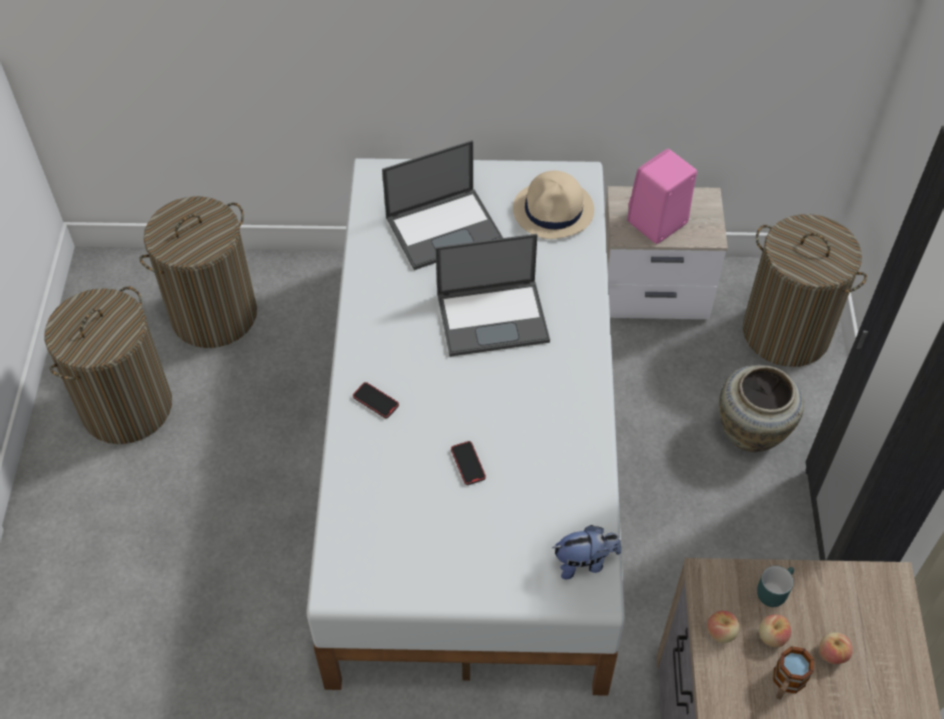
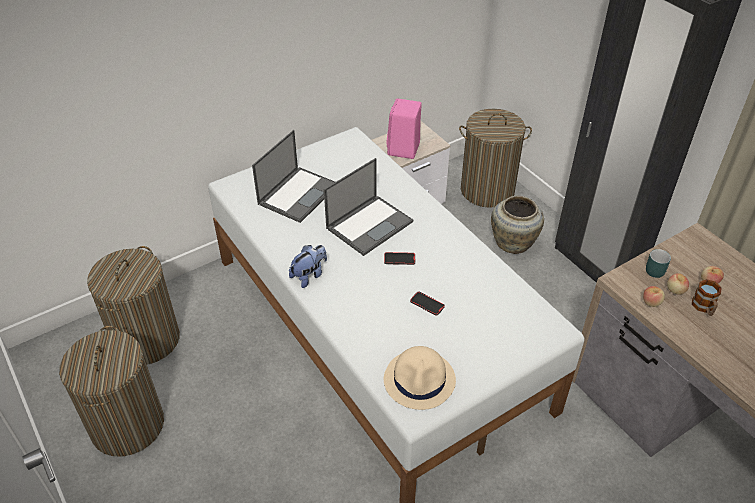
camera: 35 degrees left, 10 degrees down
(375, 401) = (341, 300): phone -> phone (399, 259)
(554, 210) = (353, 159): beige hat -> beige hat (420, 380)
(584, 562) = (537, 318): plush toy -> plush toy (309, 275)

